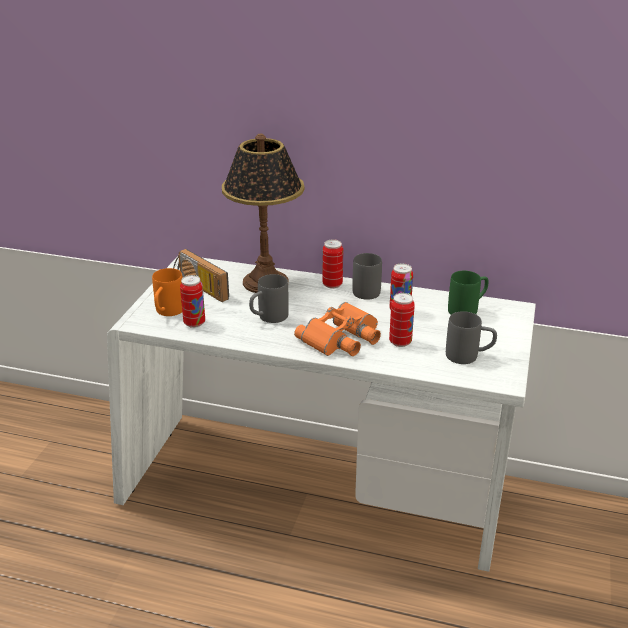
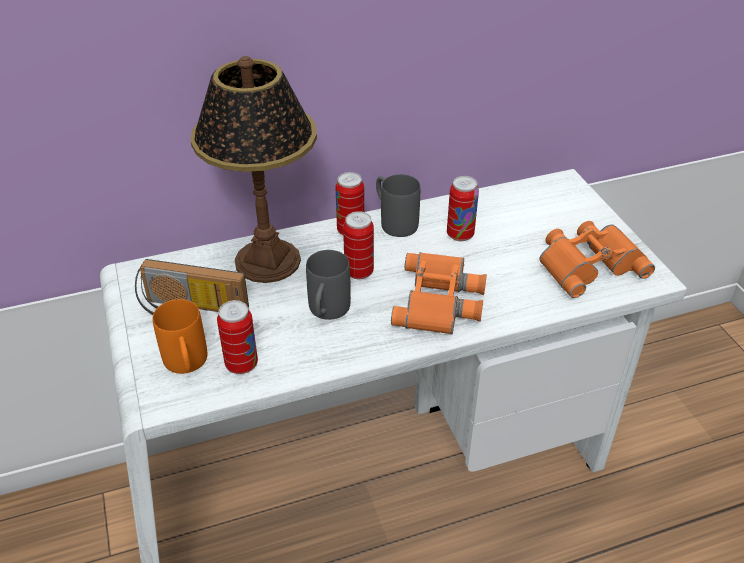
camera: 35 degrees left, 10 degrees up
(400, 342) = (505, 277): can -> can (359, 272)
(468, 309) = (524, 203): green mug -> none
(469, 356) = (589, 263): grey mug -> orange binoculars

